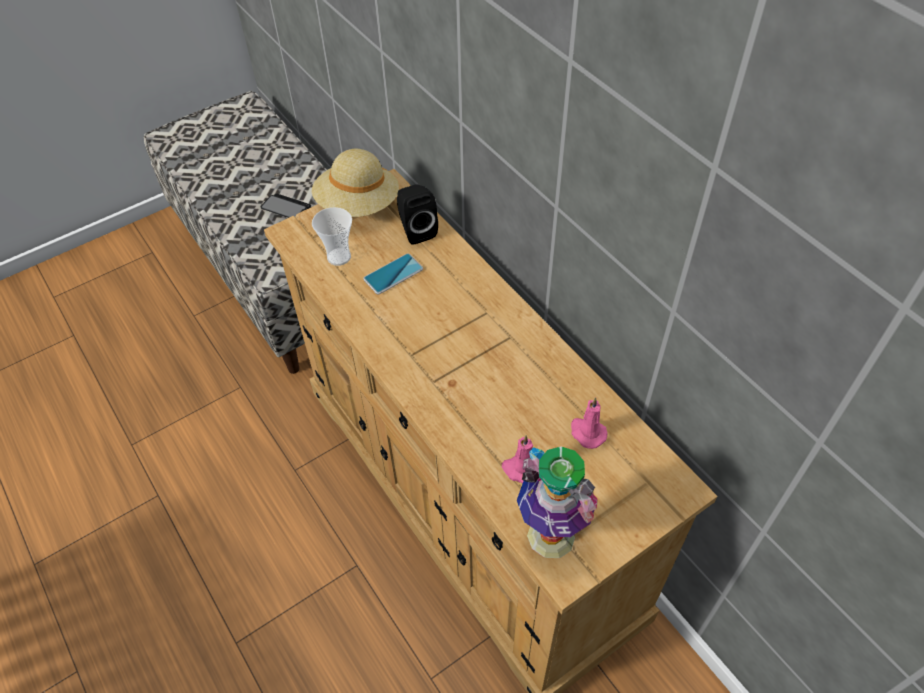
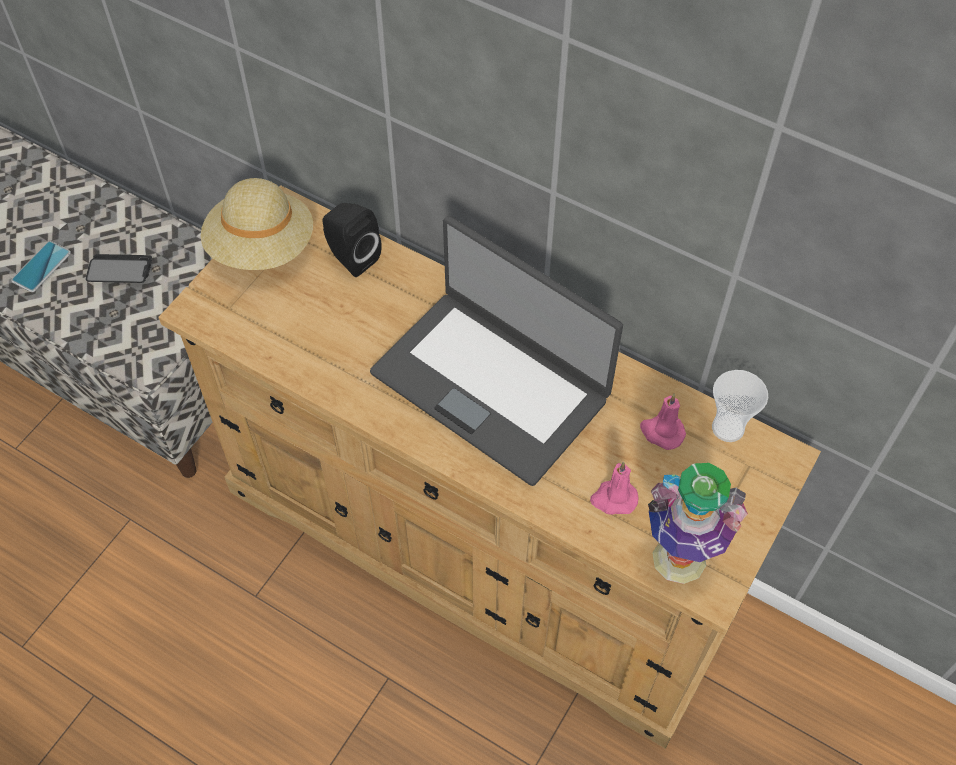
camera: 25 degrees left, 5 degrees up
(339, 257) = (275, 322): cup -> cup (728, 428)
(393, 274) = (353, 322): phone -> phone (41, 267)
(471, 350) = (491, 384): none -> laptop

